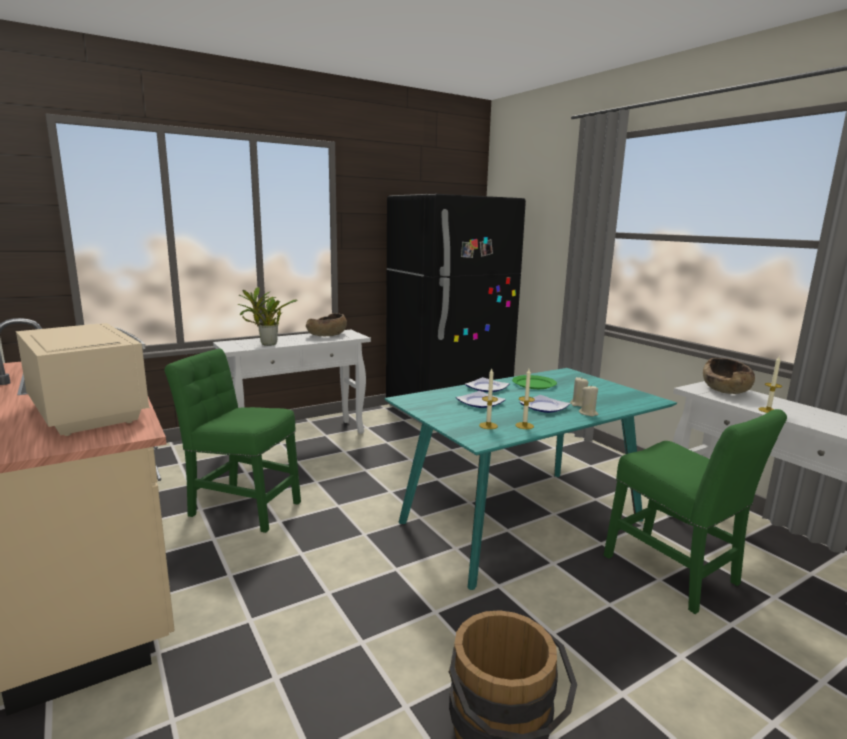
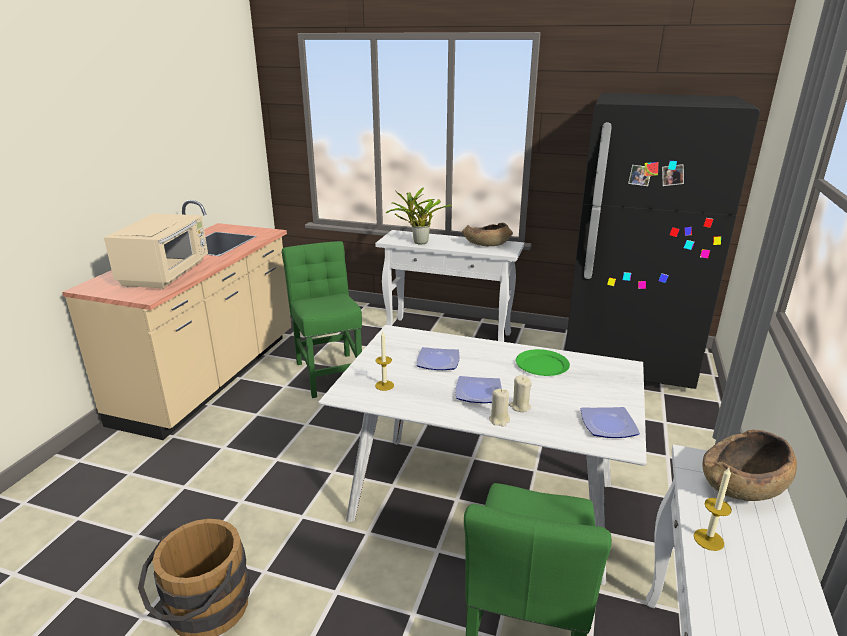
camera: 50 degrees right, 10 degrees up
(486, 387) = (486, 349): plate -> plate (609, 425)
(522, 520) = (484, 500): turquoise dining table -> white dining table
(524, 425) = (409, 400): candle -> none

